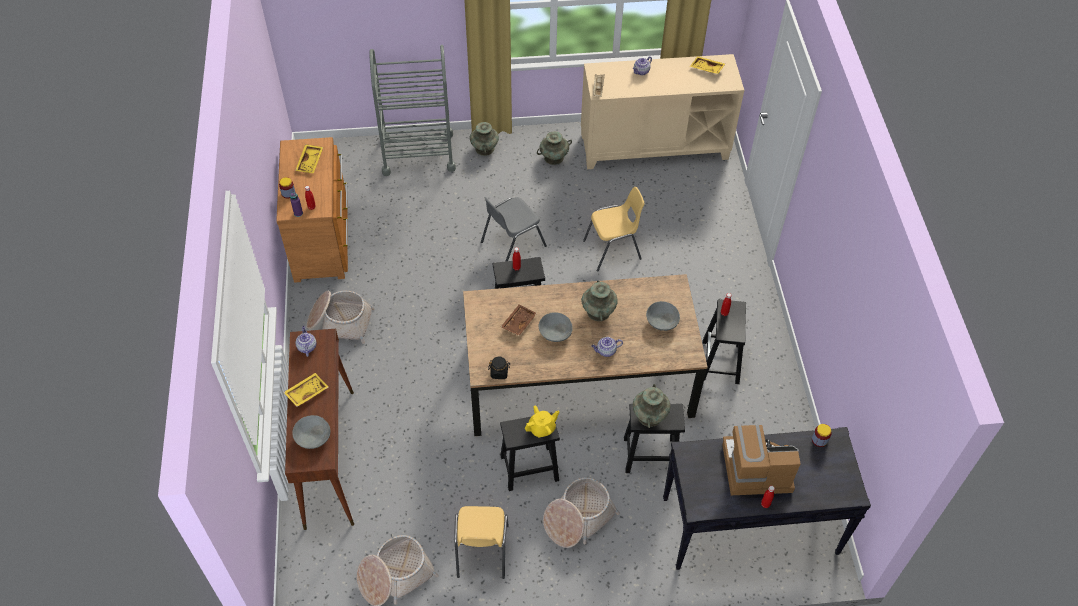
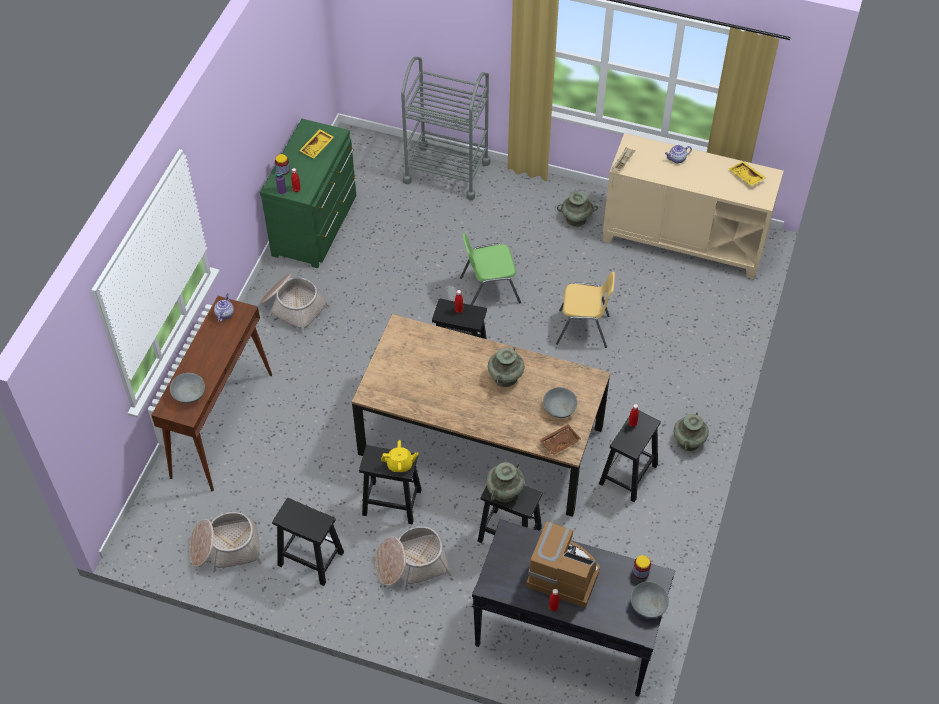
camera: 25 degrees right, 0 degrees up
(306, 392) = (204, 353): yellow tray -> none
(323, 239) = (317, 225): brown dresser -> green dresser
(481, 552) = (309, 558): yellow chair -> black stool
(484, 149) = (513, 188): turquoise vase -> turquoise vase (688, 441)
(499, 372) = (383, 399): black jar -> none
(512, 244) = (489, 289): grey chair -> green chair
(518, 322) = (425, 360): brown tray -> brown tray (559, 442)
(554, 333) = (453, 382): grey bowl -> grey bowl (648, 605)
(606, 351) = (491, 416): teapot -> none

